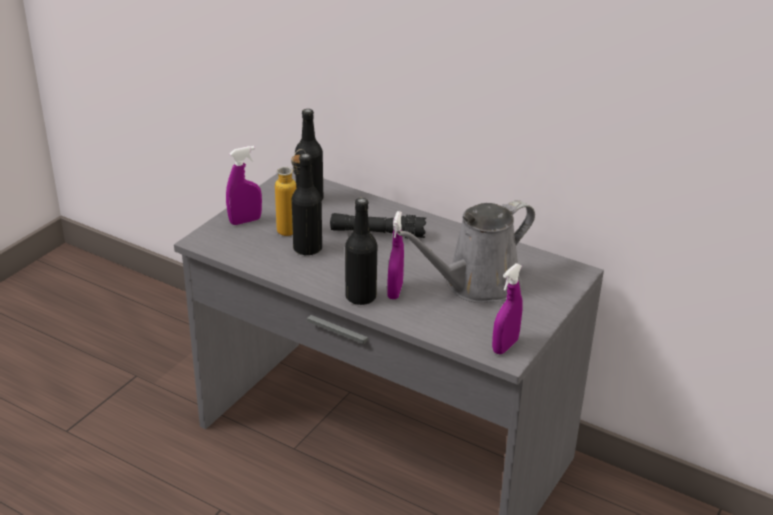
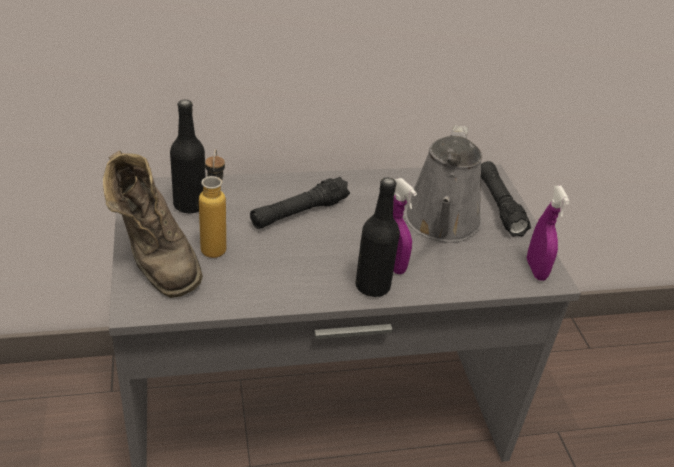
camera: 45 degrees left, 5 degrees up
(245, 221) = (155, 260): purple spray bottle -> brown boot
(307, 249) = (258, 260): black bottle -> none
(548, 295) = (499, 206): none -> black flashlight

